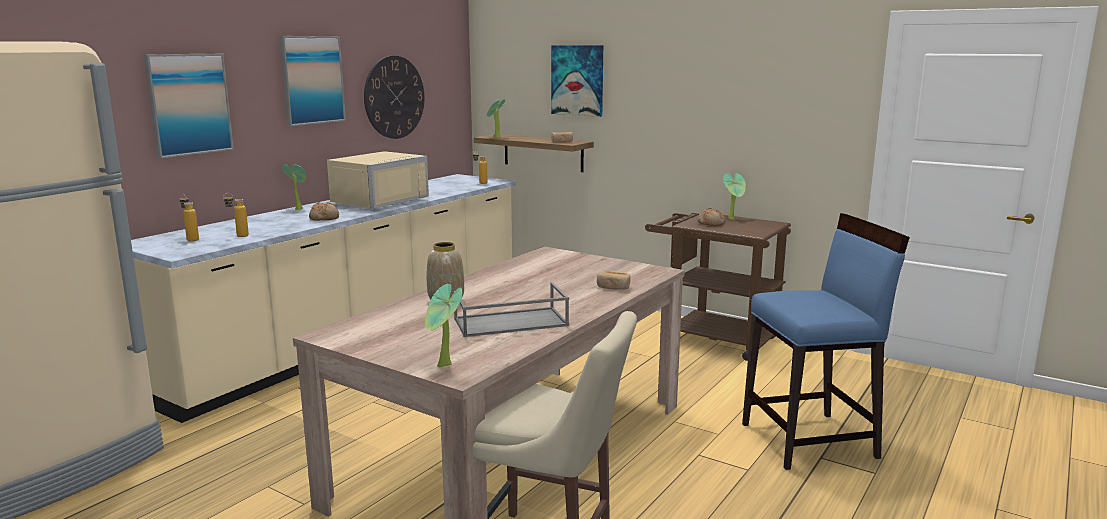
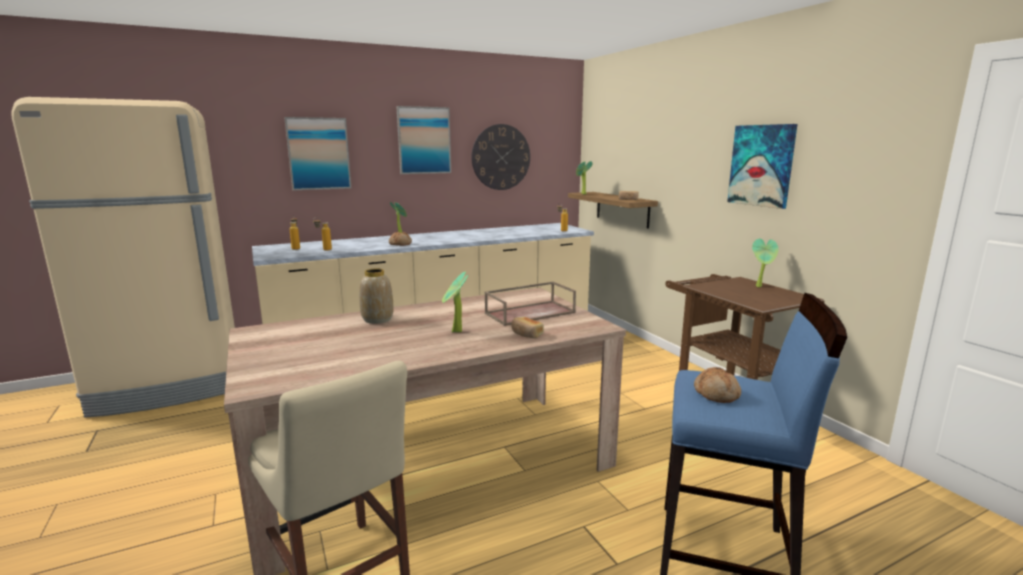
camera: 30 degrees right, 0 degrees up
(376, 201) = (460, 236): beige microwave -> none
(444, 366) = (259, 377): potted plant -> potted plant (455, 332)
(509, 323) = (381, 349): grey tray -> none
(577, 80) = (650, 145): picture -> picture (761, 165)
(581, 269) = (530, 312): none -> brown tray
(711, 223) = (728, 288): bread -> bread (716, 394)

